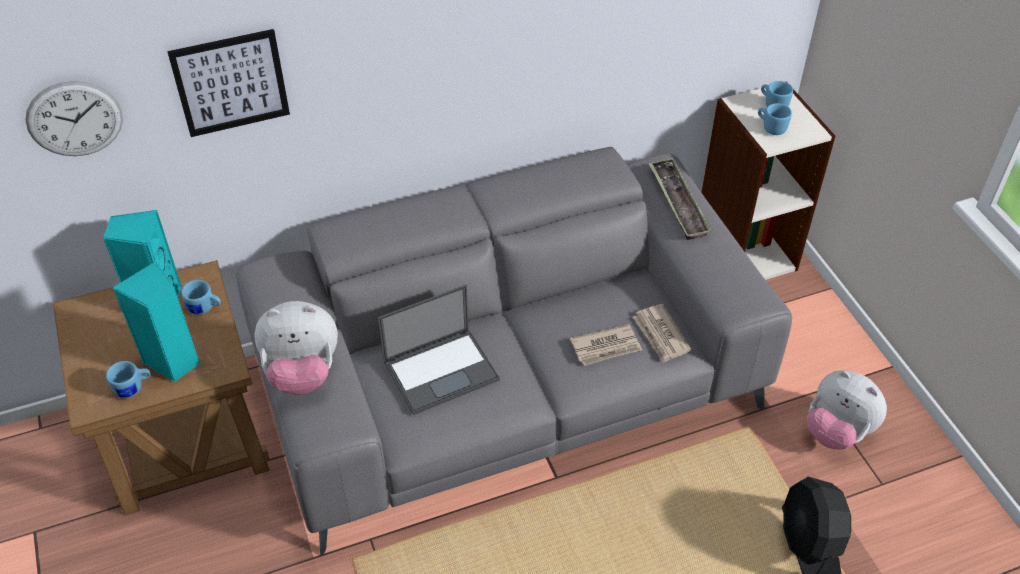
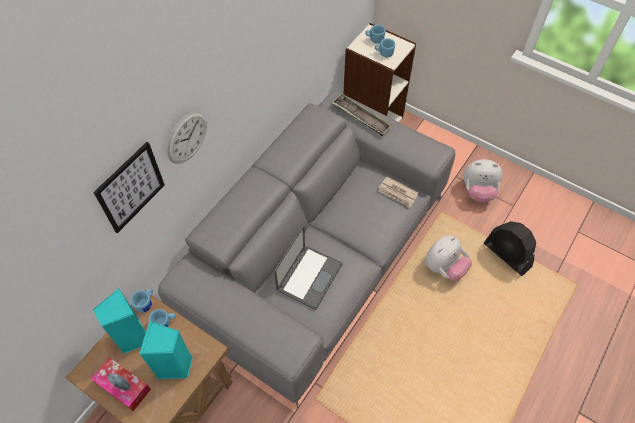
camera: 35 degrees left, 10 degrees up
(74, 119) = (50, 267): wall clock -> wall clock (187, 137)
(100, 348) = (123, 386): none -> tissue box
(133, 388) = (166, 397): blue mug -> blue mug (146, 303)
(302, 373) = (253, 326): plush toy -> plush toy (444, 267)
(606, 347) = (378, 214): newspaper -> none

